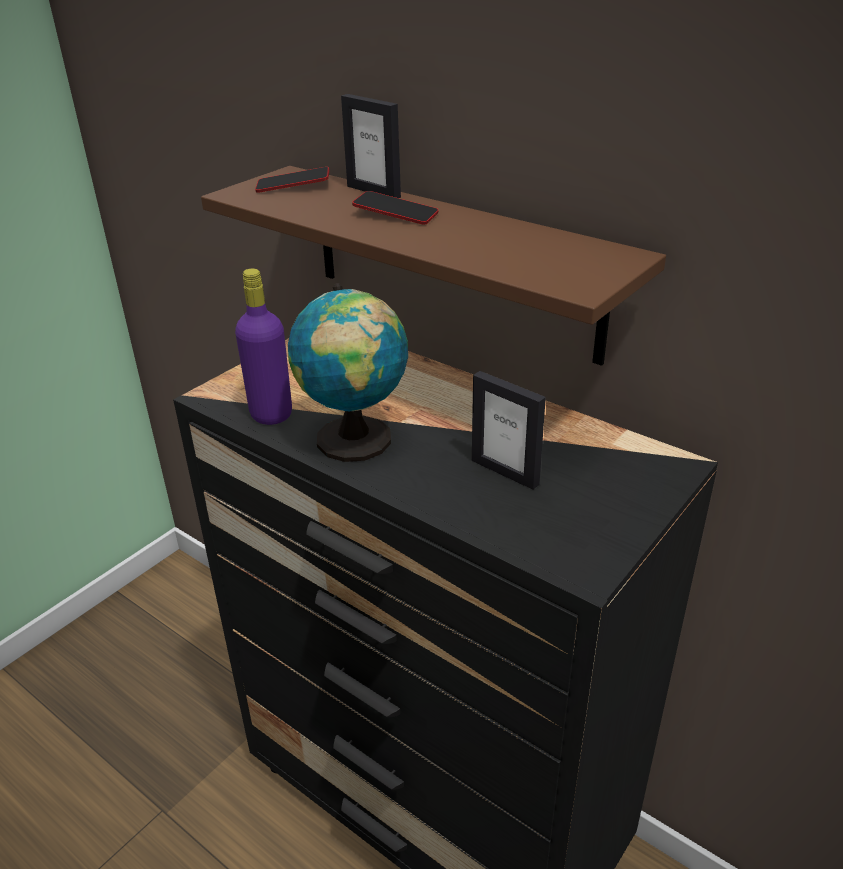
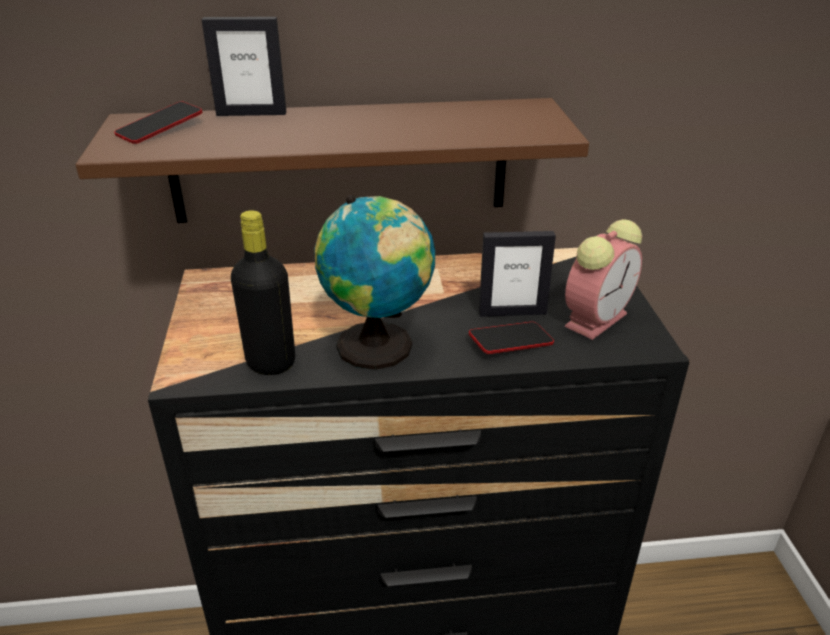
camera: 45 degrees left, 0 degrees up
(271, 414) = (271, 363): purple bottle -> black bottle
(395, 214) = (312, 124): phone -> phone (510, 342)
(575, 519) = (597, 318): none -> alarm clock

